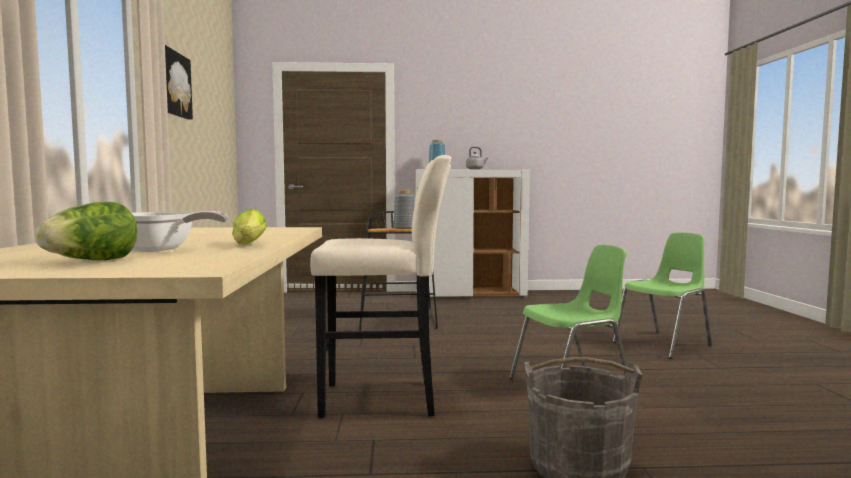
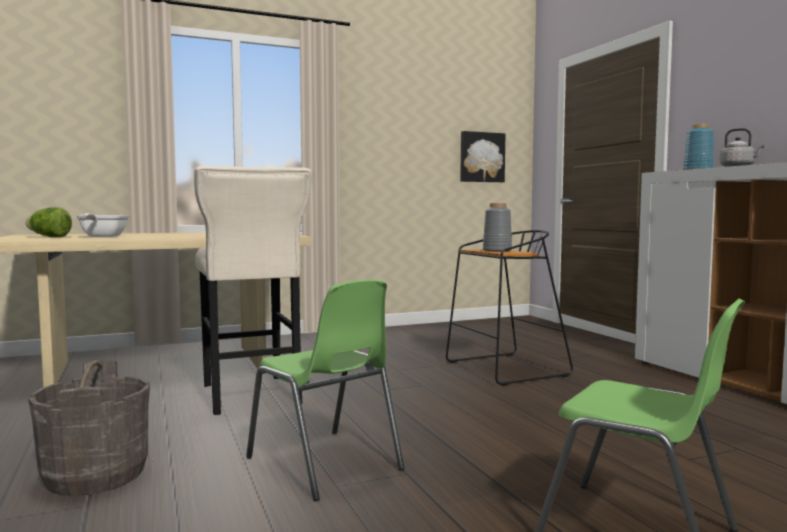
camera: 70 degrees right, 0 degrees up
(173, 84) = (383, 114): picture -> picture (481, 157)
(249, 245) = (133, 238): lettuce -> none

